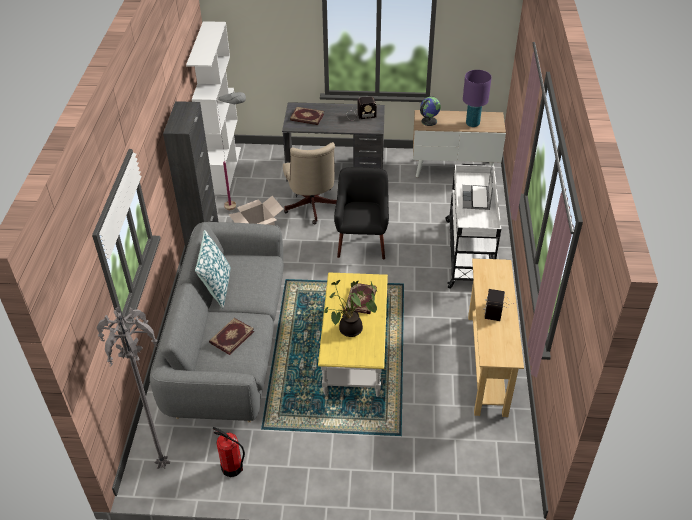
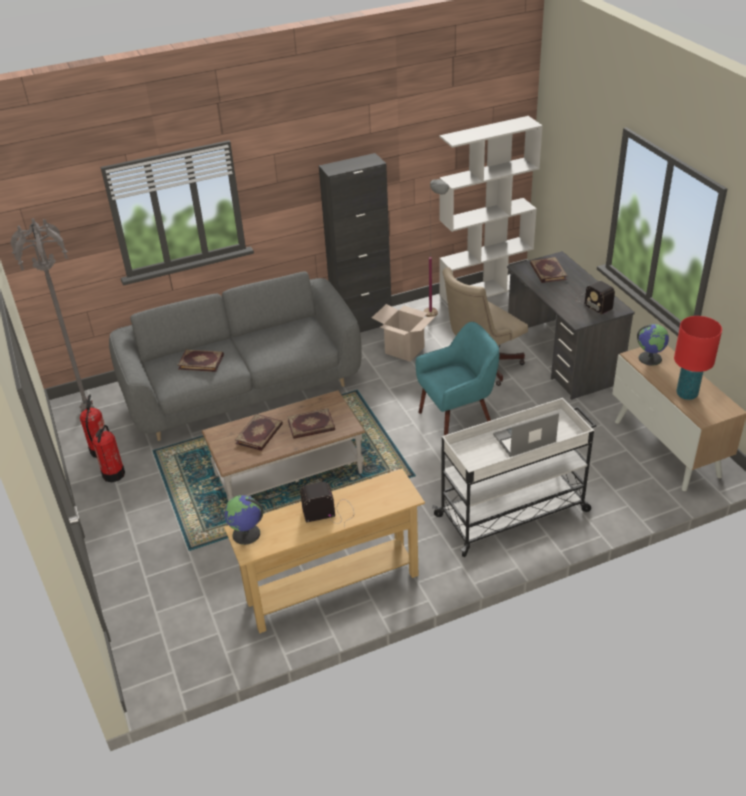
camera: 65 degrees right, 5 degrees down
(216, 287) = (262, 330): pillow -> none
(272, 465) = (114, 474): none -> fire extinguisher
(350, 331) = (260, 434): potted plant -> book
(354, 350) = (289, 474): yellow coffee table -> brown coffee table
(362, 242) = (457, 421): black armchair -> turquoise armchair
(472, 124) = (686, 394): purple table lamp -> red table lamp
(495, 355) = (246, 534): none -> globe

